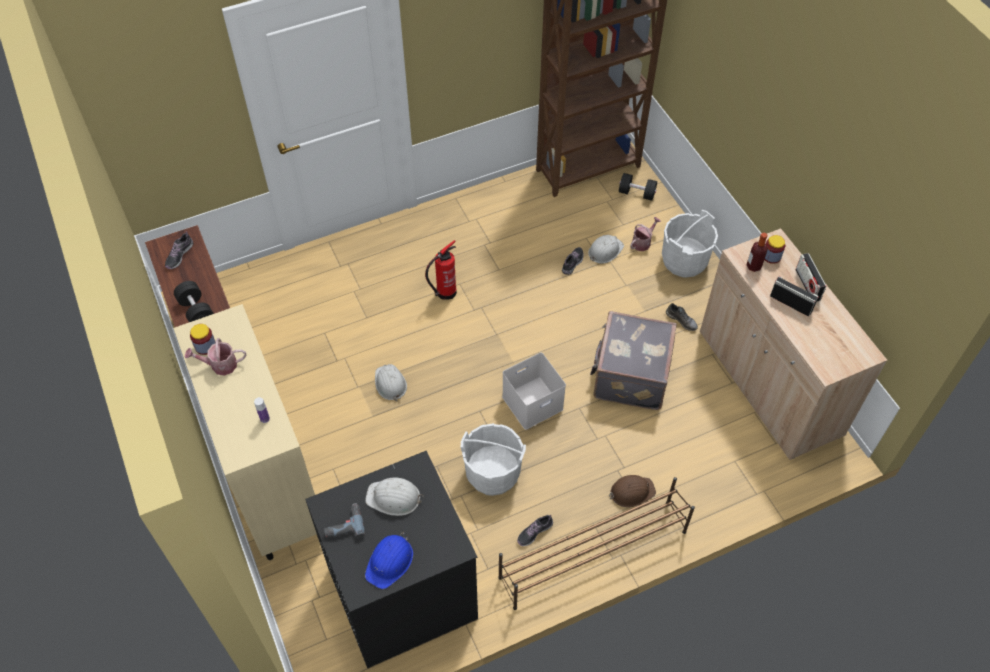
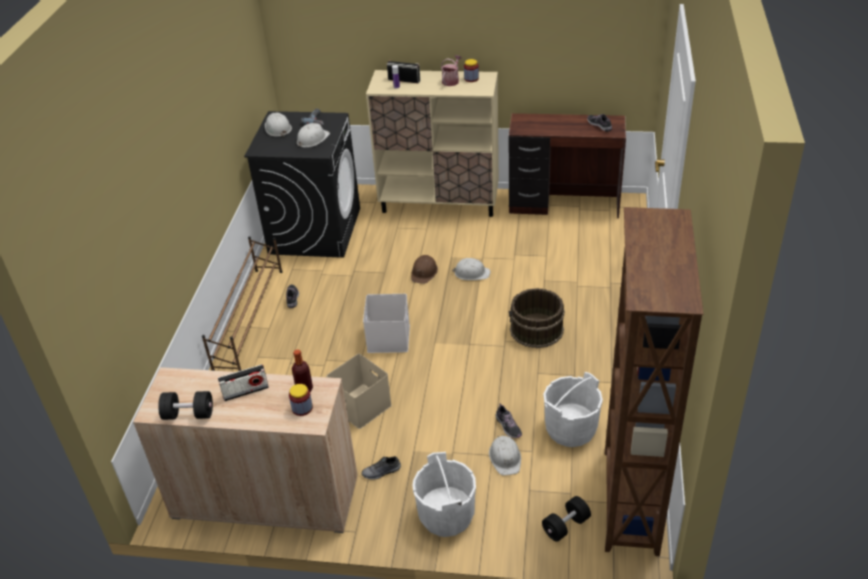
camera: 125 degrees right, 15 degrees down
(196, 311) = (540, 123): black dumbbell -> black dumbbell (188, 414)
(390, 561) = (277, 128): blue hard hat -> white hard hat
(444, 293) = (536, 330): fire extinguisher -> brown bucket
(492, 473) = (352, 295): white bucket -> white bucket (570, 429)
(629, 375) = (360, 406): grey suitcase -> beige storage box
(631, 492) = (268, 358): brown hard hat -> brown hard hat (424, 272)
(643, 242) = (494, 494): watering can -> none
(807, 285) = (250, 415): radio -> radio (404, 80)

